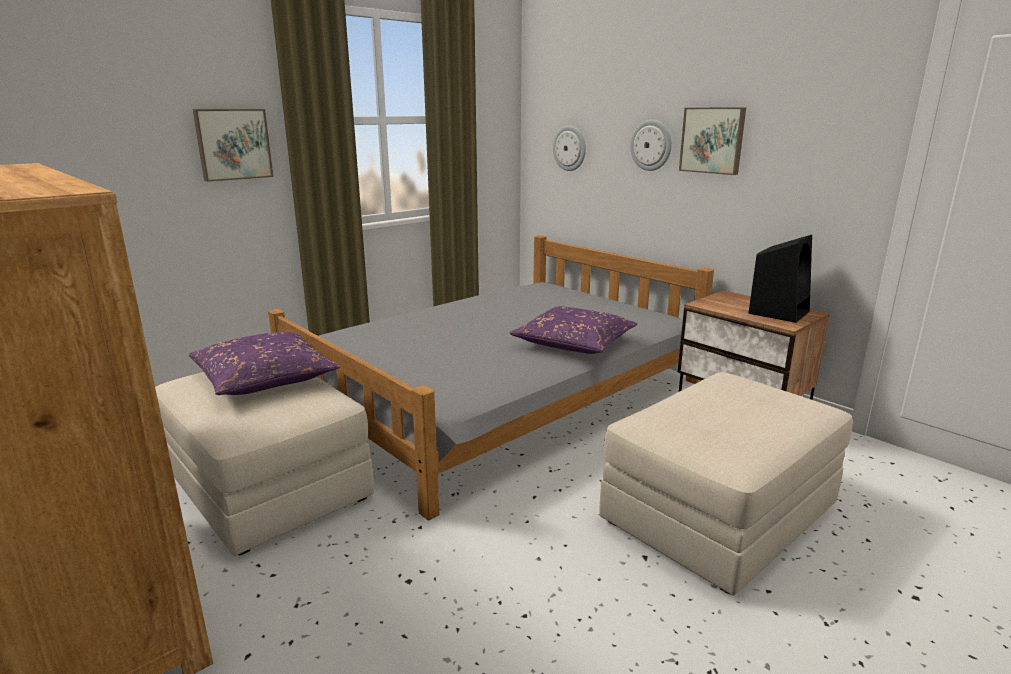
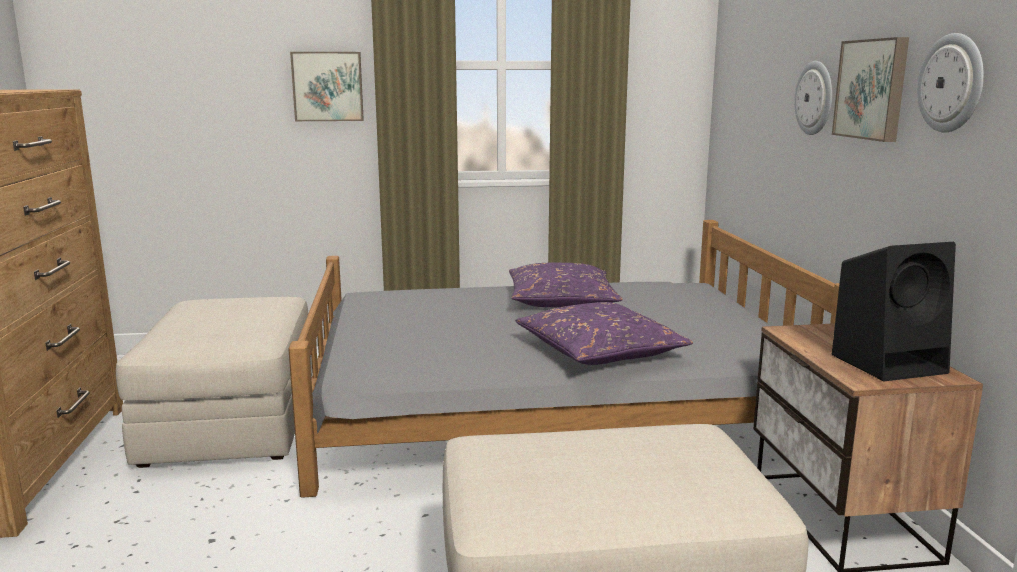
camera: 35 degrees right, 5 degrees down
(265, 377) = (247, 312): purple pillow -> purple pillow (561, 300)
(570, 148) = (747, 104): wall clock -> wall clock (952, 83)

